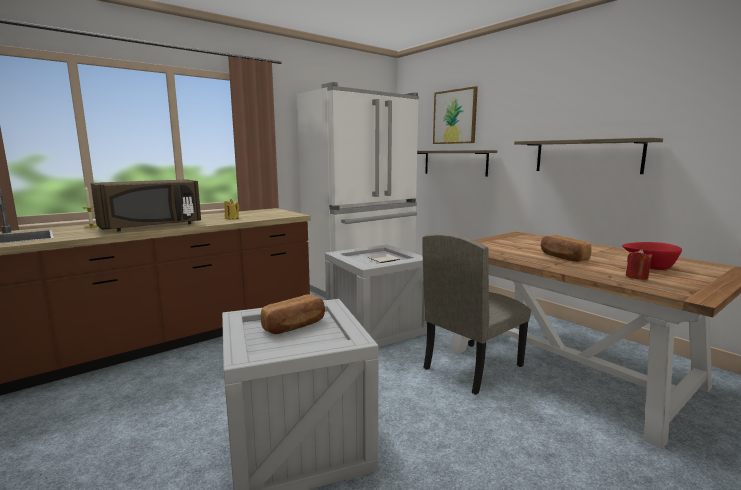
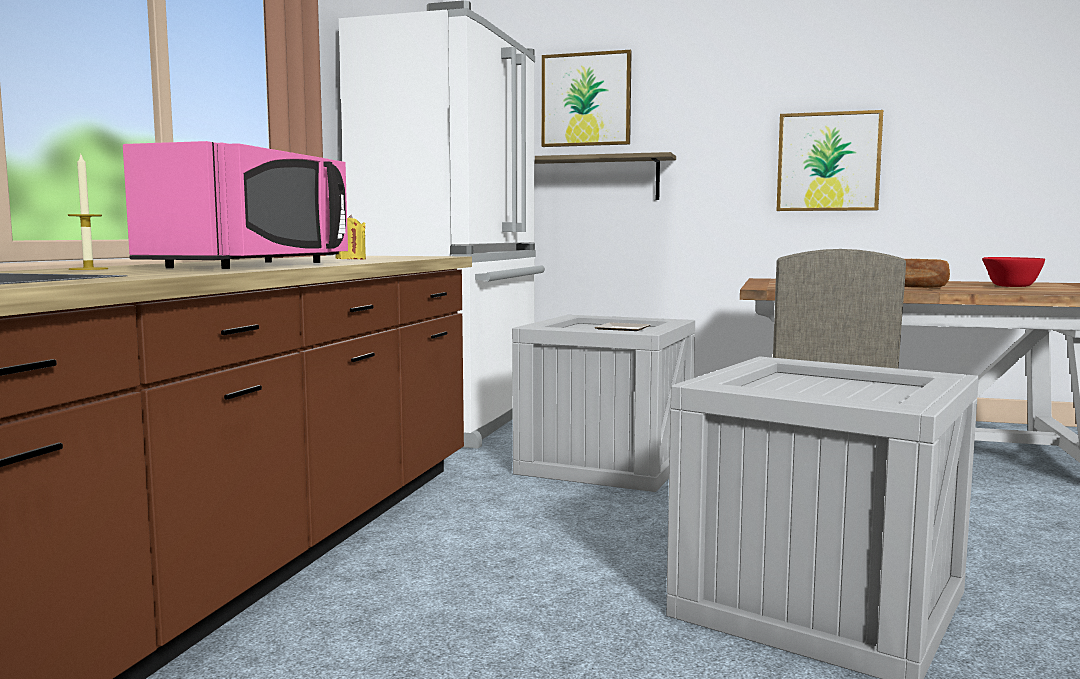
camera: 35 degrees left, 5 degrees down
(152, 226) = (256, 265): brown microwave -> pink microwave
(295, 326) = (803, 386): bread -> none
(586, 156) = (828, 162): shelf -> picture
(636, 277) = (1033, 290): red candle -> none

